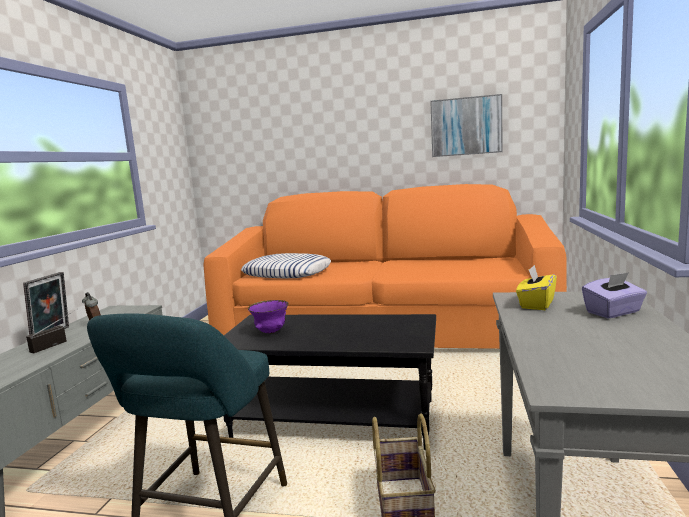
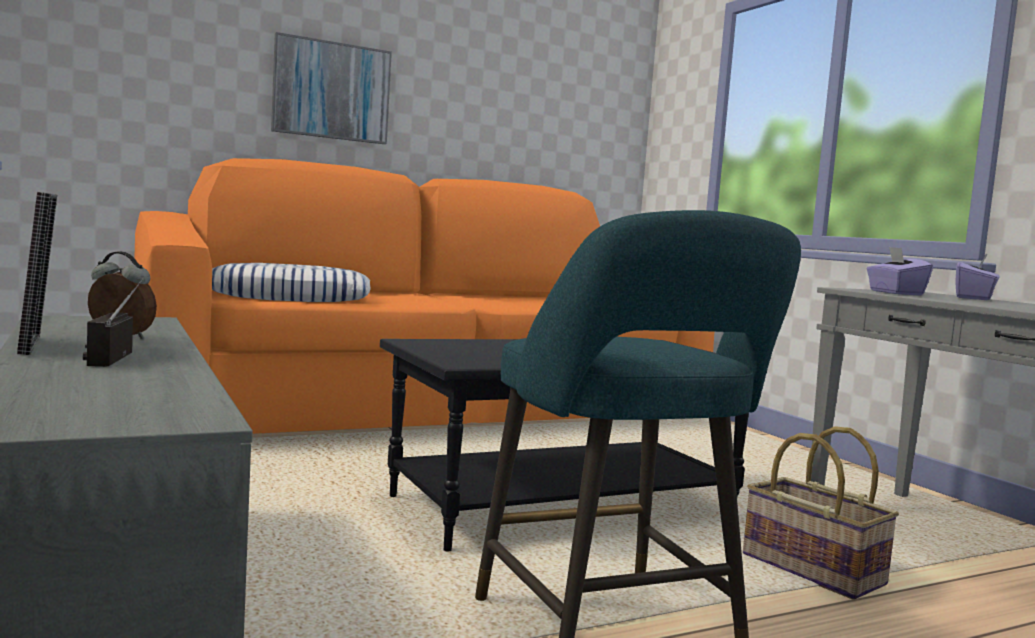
camera: 40 degrees left, 5 degrees down
(271, 332) = (494, 353): purple bowl -> none
(466, 126) = (539, 101): picture -> picture (331, 91)
(536, 304) = (895, 293): yellow tissue box -> purple tissue box

